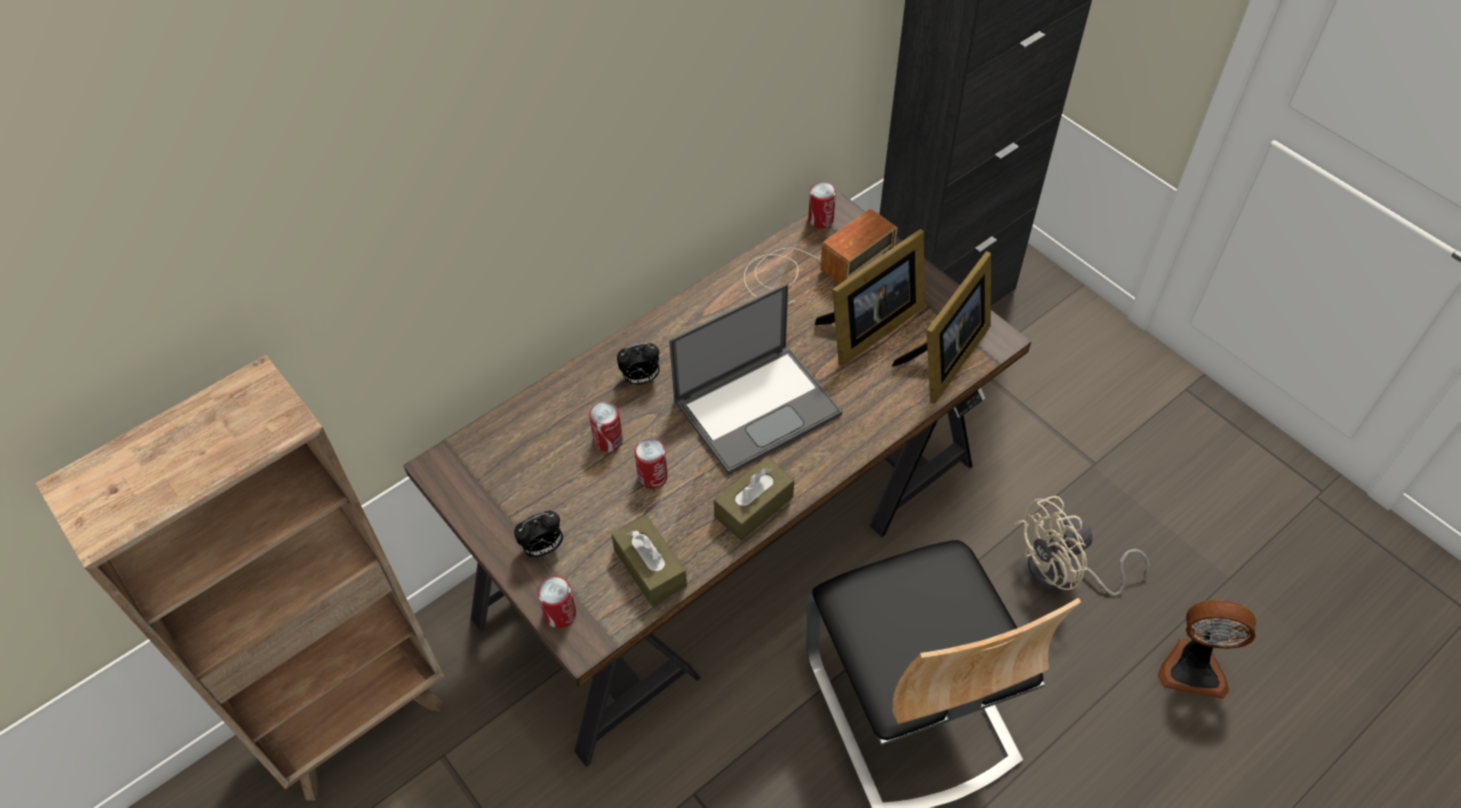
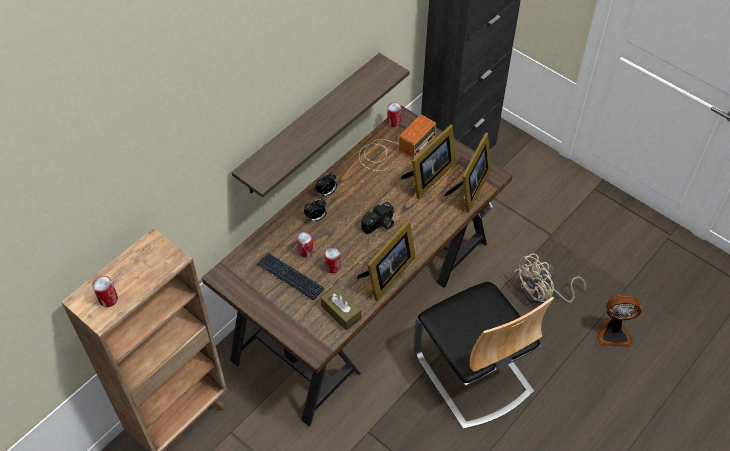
camera: 10 degrees left, 0 degrees up
(543, 548) = (284, 309): alarm clock -> alarm clock (326, 193)
(560, 614) = (301, 340): can -> can (108, 299)
(568, 485) = (290, 277): none -> keyboard
(644, 200) = (310, 125): none -> shelf
(754, 506) = (387, 275): brown tissue box -> picture frame
(758, 406) = (379, 225): laptop -> camera

